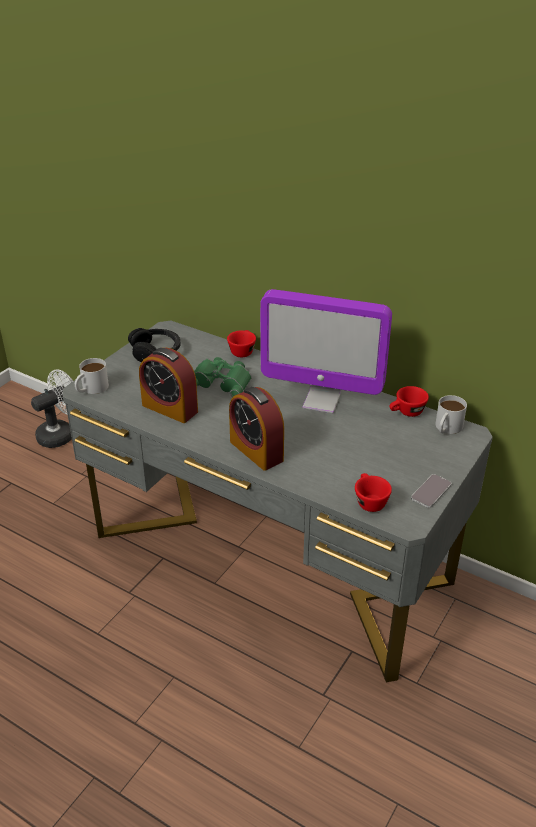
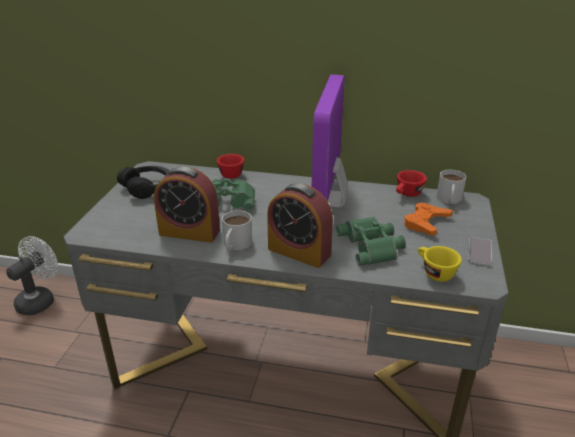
camera: 20 degrees left, 5 degrees down
(91, 389) = (96, 230): white mug -> white mug (235, 245)
(321, 401) = (329, 199): monitor -> monitor turned 105 degrees clockwise
(329, 460) = (372, 245): none -> green binoculars
(369, 501) = (434, 272): red cup -> yellow cup
(401, 448) = (426, 223): none -> orange game controller

